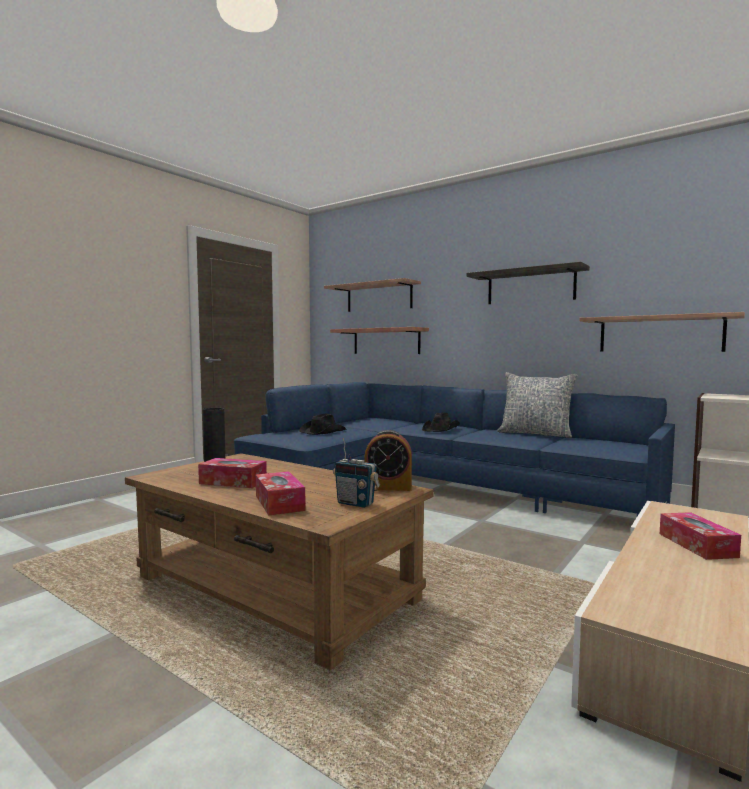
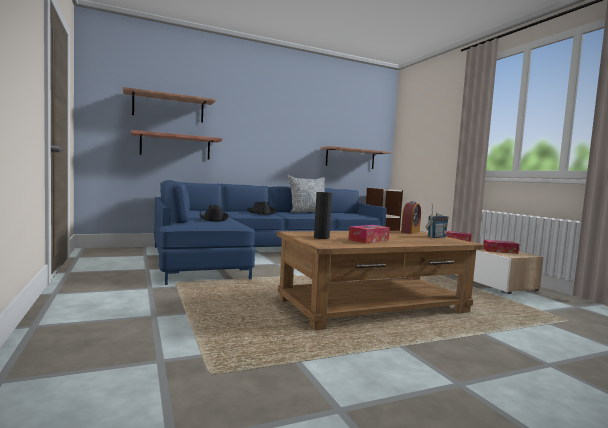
camera: 60 degrees left, 0 degrees up
(279, 503) = (425, 241): tissue box -> tissue box (500, 251)
(530, 286) = (290, 122): shelf -> none

